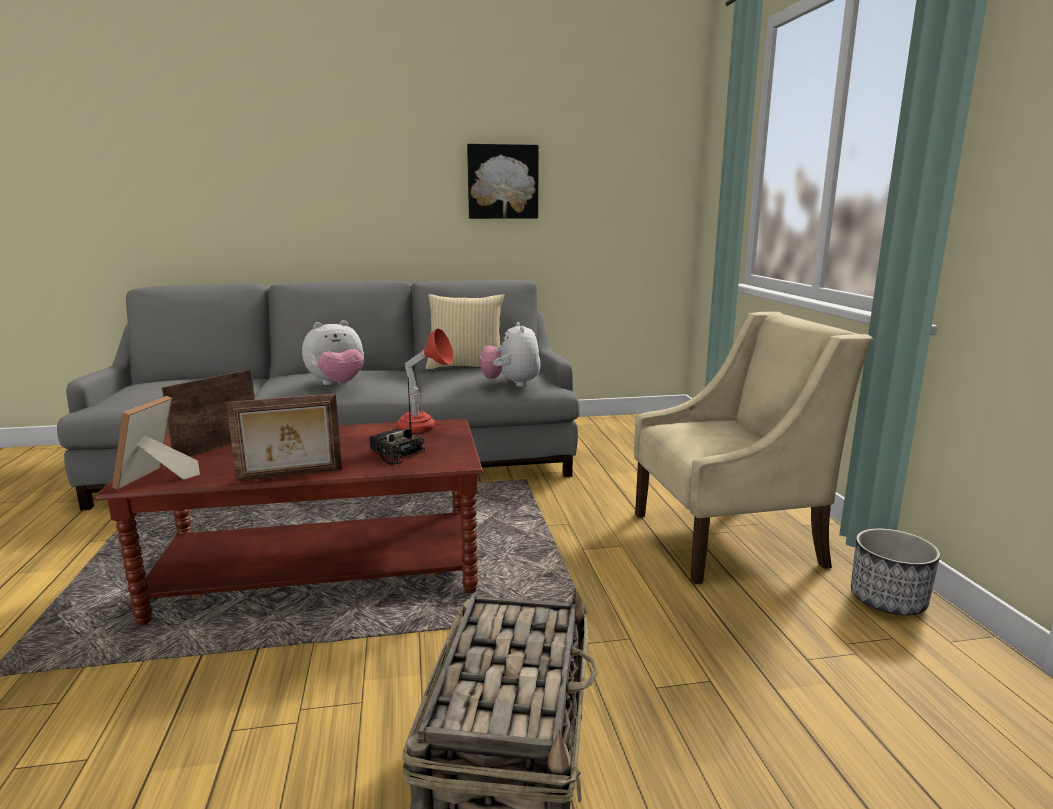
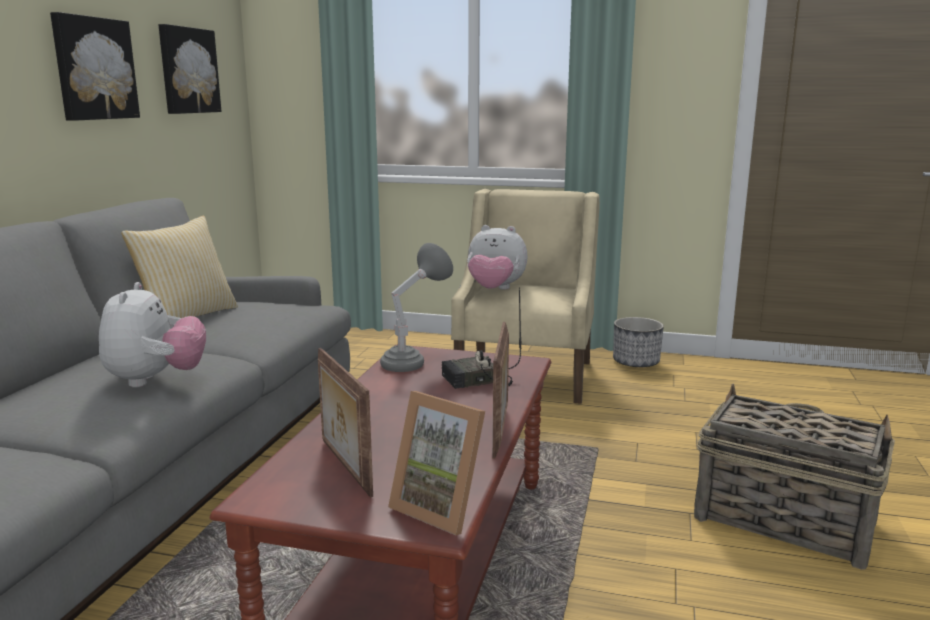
camera: 65 degrees left, 0 degrees up
(425, 429) = (413, 362): red table lamp -> grey table lamp
(511, 384) = (293, 314): plush toy -> plush toy (495, 290)
(611, 181) = (187, 70): none -> picture

